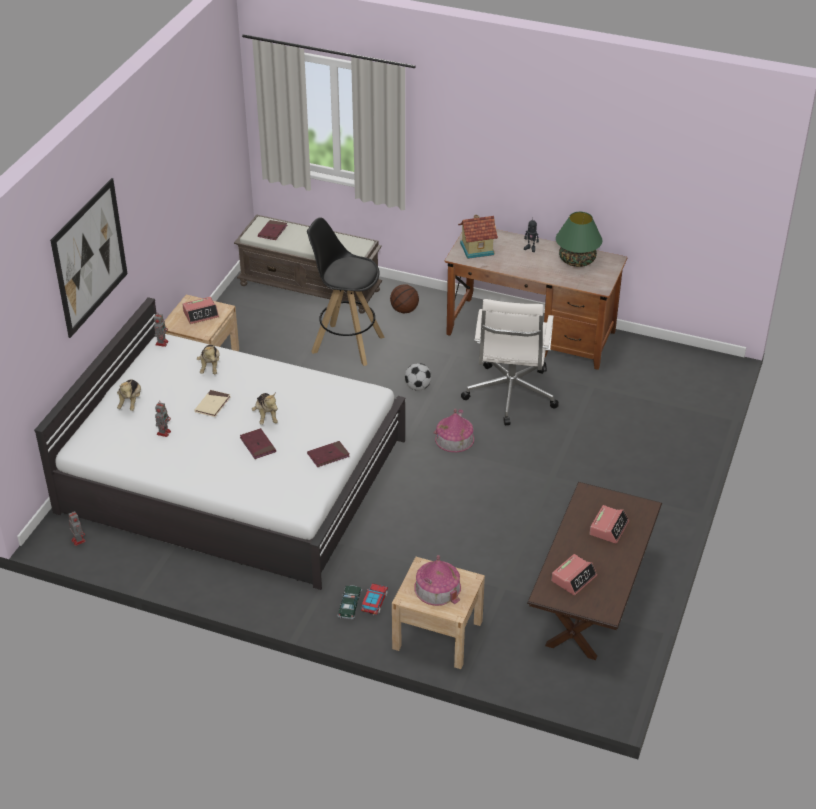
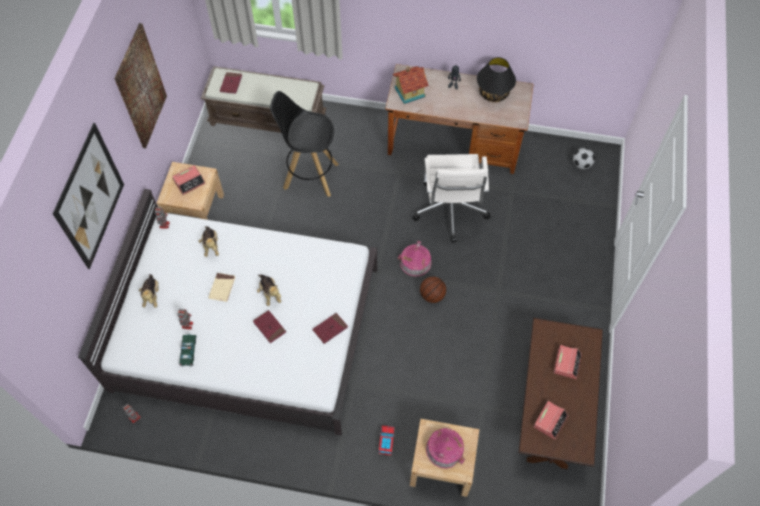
camera: 10 degrees left, 20 degrees up
(168, 180) = (140, 87): none -> picture
(349, 605) = (367, 447): toy car -> toy car (188, 351)
(404, 310) = (349, 133): basketball -> basketball (432, 295)
(418, 387) = (376, 212): football -> football (581, 164)
(577, 260) = (494, 93): green table lamp -> black table lamp

